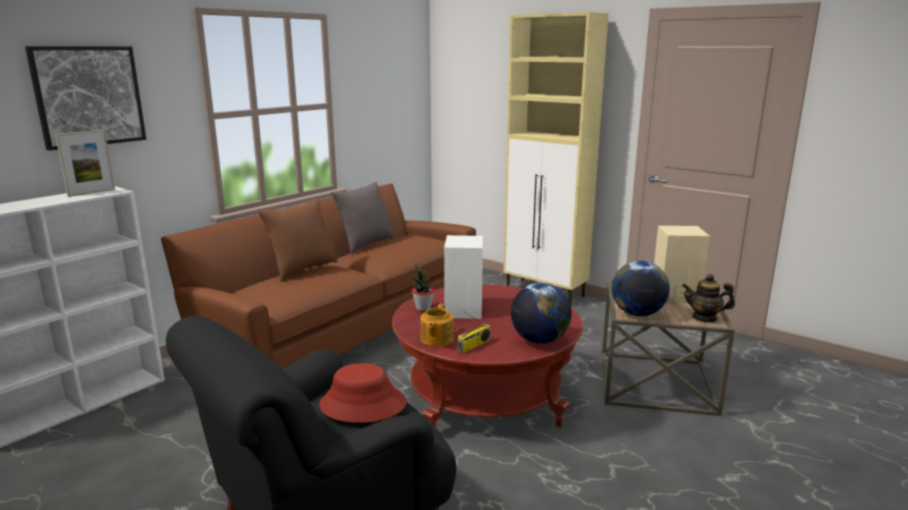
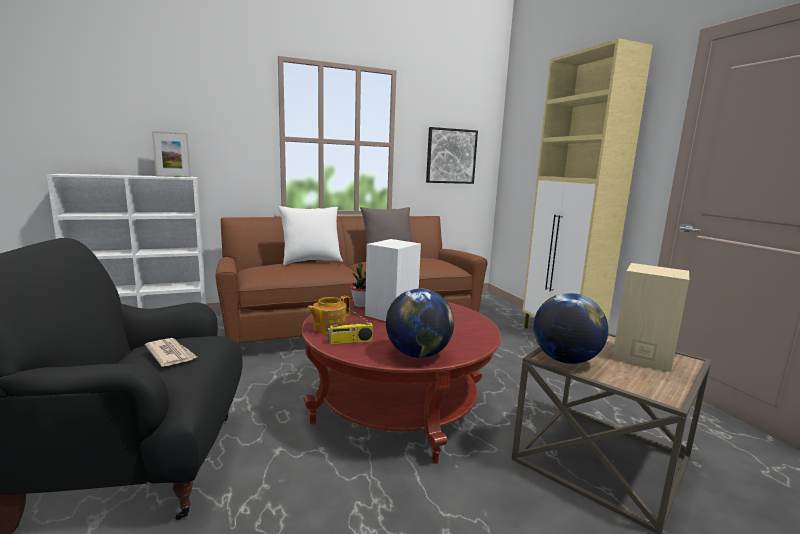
camera: 30 degrees right, 5 degrees down
(88, 96) = (188, 111): picture -> picture (451, 156)
(302, 270) = (311, 262): brown pillow -> white pillow
(362, 404) = (171, 354): red hat -> newspaper
(704, 318) = (656, 388): teapot -> none

